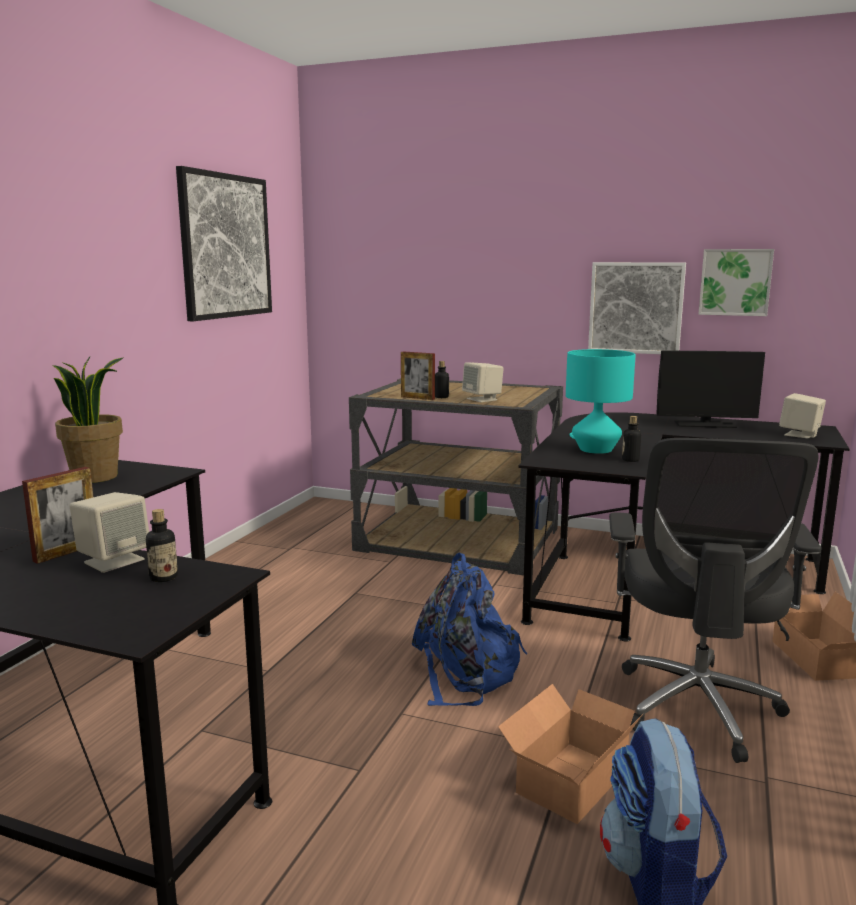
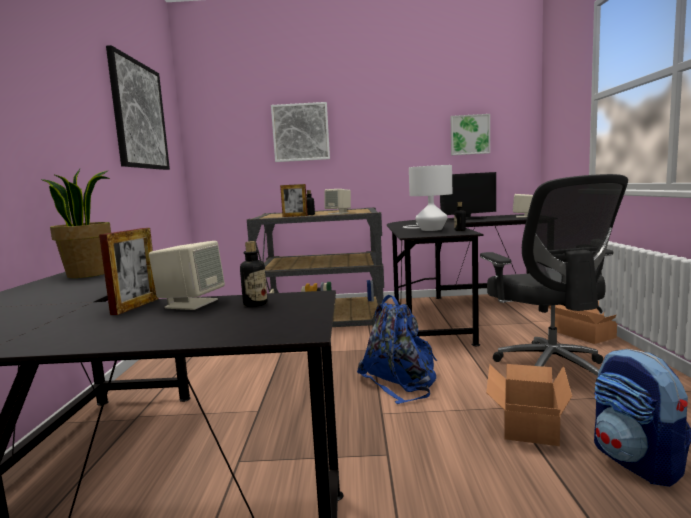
camera: 20 degrees left, 5 degrees down
(594, 444) = (426, 228): turquoise table lamp -> white table lamp
(636, 308) = (414, 154): picture -> picture (301, 132)

